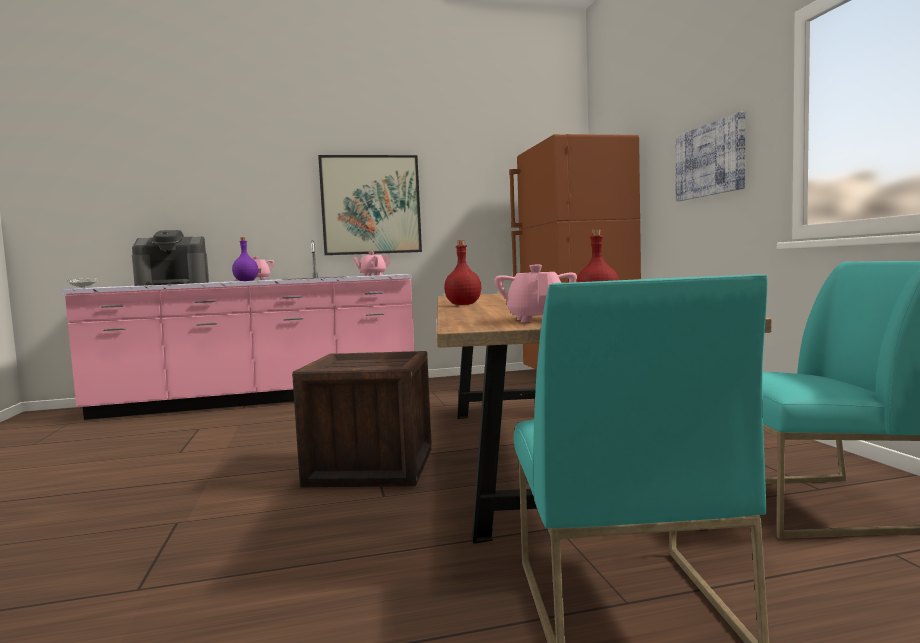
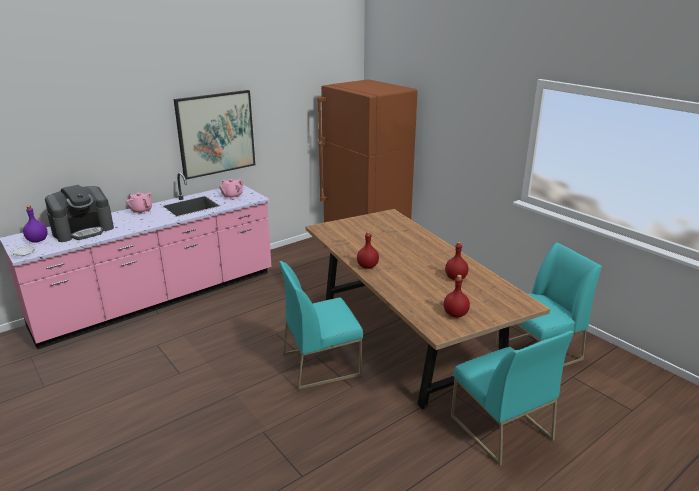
camera: 25 degrees left, 20 degrees up
(245, 281) = (146, 221): purple bottle -> purple bottle (37, 240)
(371, 467) = (321, 364): crate -> turquoise chair
(537, 320) = (456, 314): pink teapot -> red bottle
(709, 160) = (471, 132): picture -> none

